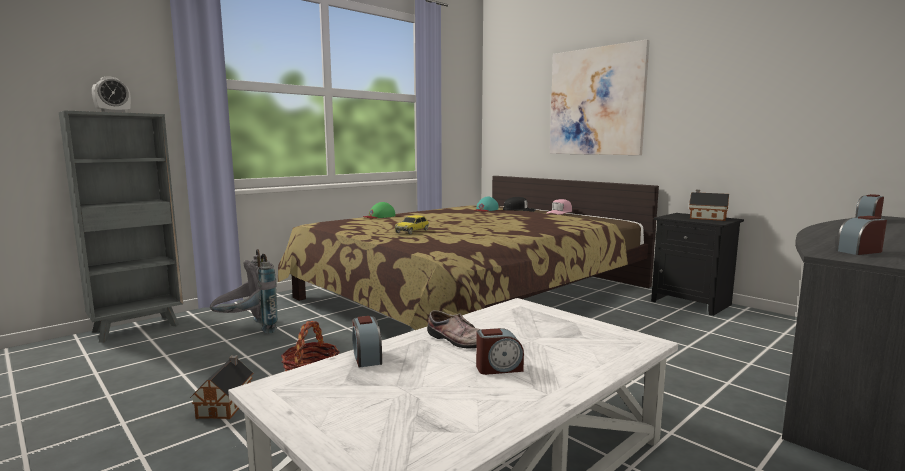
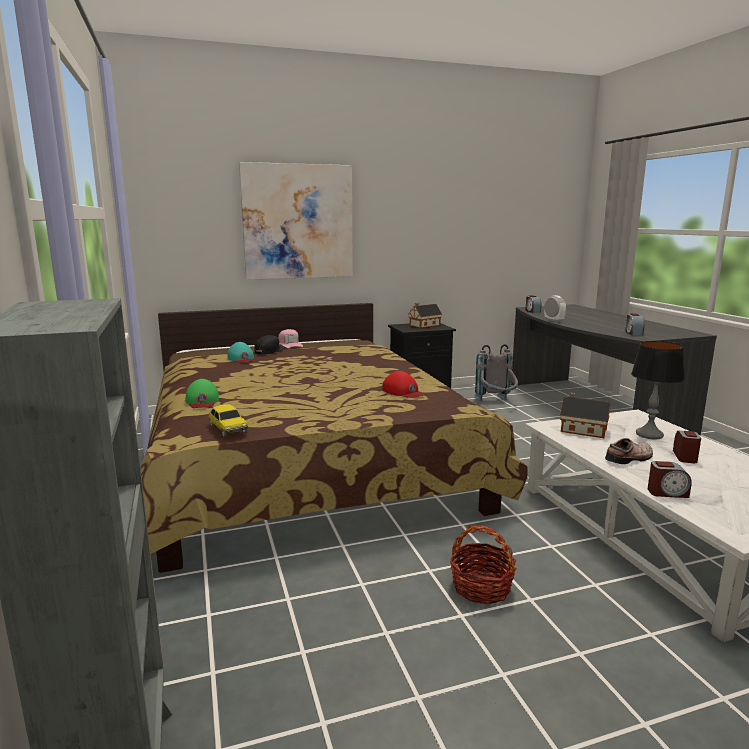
camera: 65 degrees left, 5 degrees up
(113, 112) = (70, 312): alarm clock -> alarm clock (553, 320)
(226, 404) = (529, 654): toy house -> toy house (581, 430)
(247, 330) = (277, 628): grey backpack -> grey backpack (496, 403)
(412, 231) = (348, 401): toy car -> toy car (228, 429)
(457, 237) = (403, 391): none -> red cap
(563, 349) = (649, 435): none -> table lamp

